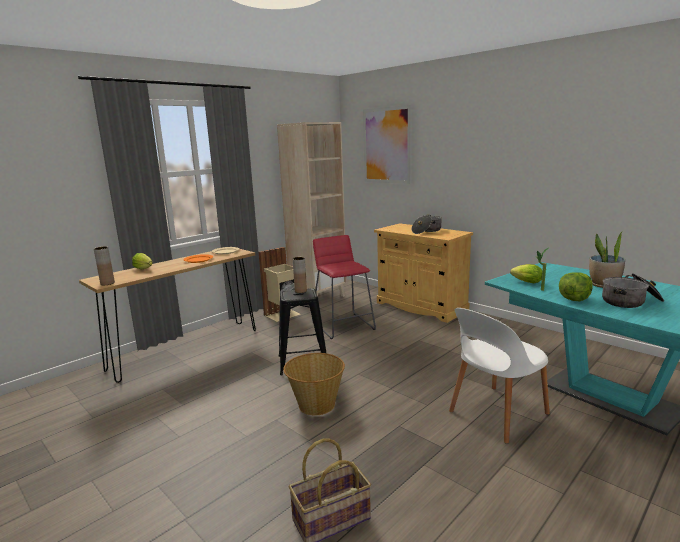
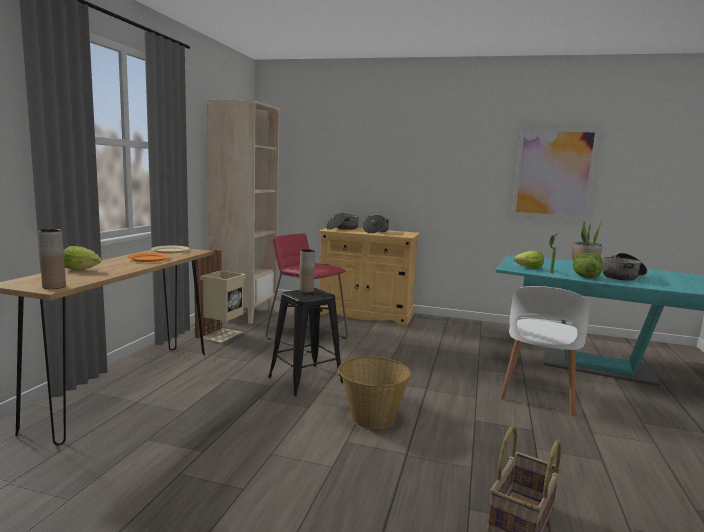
camera: 30 degrees left, 5 degrees down
(387, 145) = (319, 141): picture -> picture (553, 173)
(401, 227) = (342, 228): none -> cooking pot

